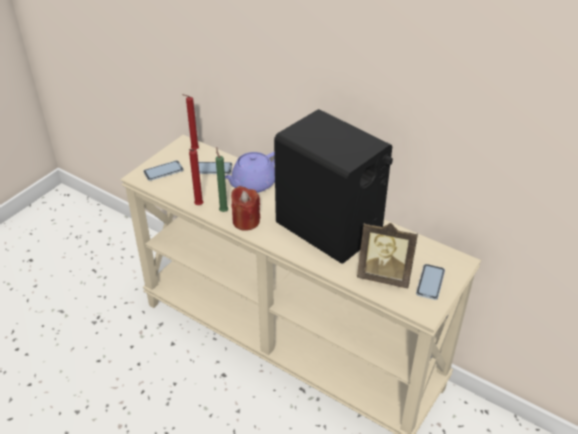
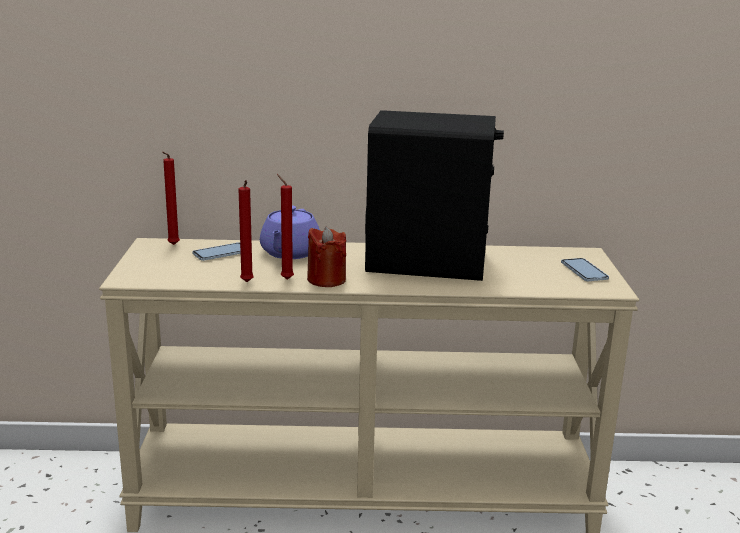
camera: 35 degrees left, 20 degrees down
(163, 171) = (156, 268): phone -> none
(223, 210) = (285, 279): green candle -> red candle
(384, 276) = (536, 278): picture frame -> none

